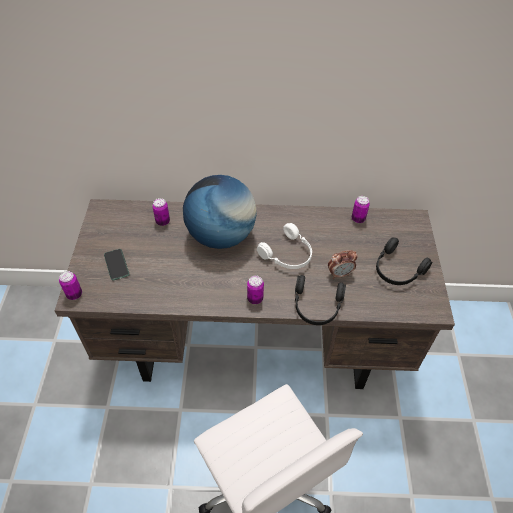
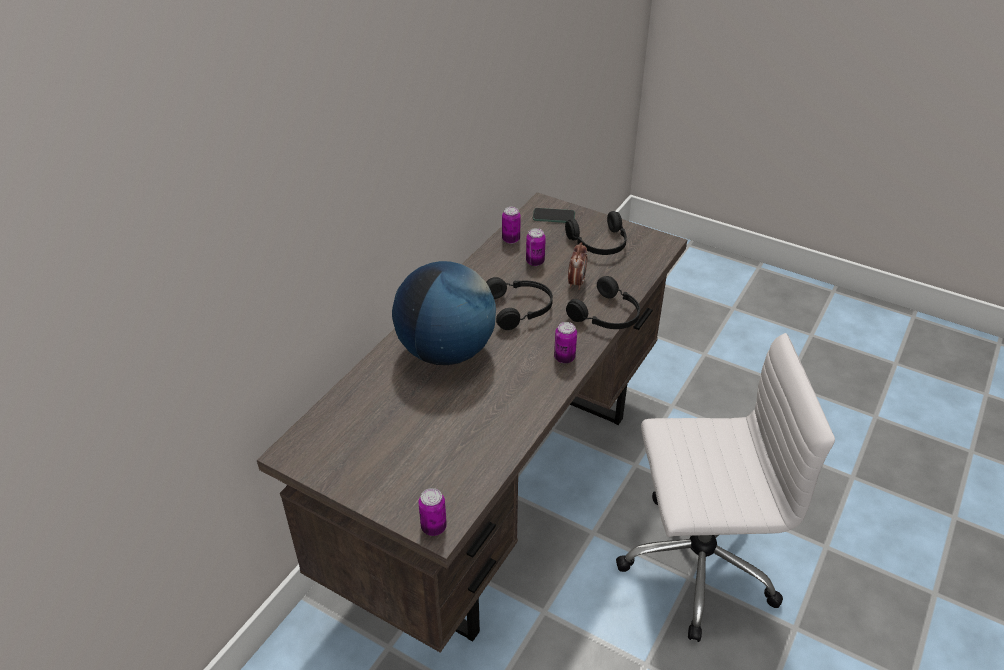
camera: 60 degrees left, 10 degrees down
(116, 265) = (414, 466): phone -> phone (553, 216)
(162, 221) = (374, 396): can -> can (535, 262)
(288, 255) = (520, 309): white headphones -> black headphones

